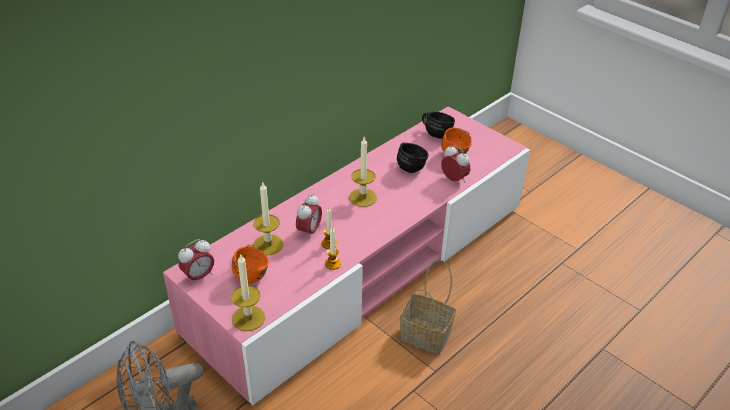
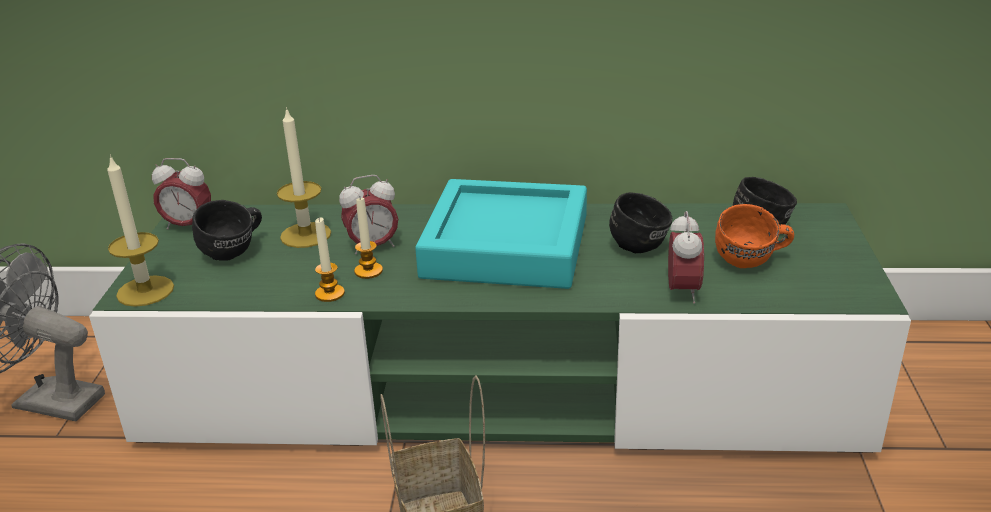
camera: 50 degrees right, 10 degrees down
(252, 273) = (236, 252): orange mug -> black mug
(362, 197) = (506, 246): candle -> turquoise tray
(363, 266) = (500, 385): pink tv stand -> green tv stand

